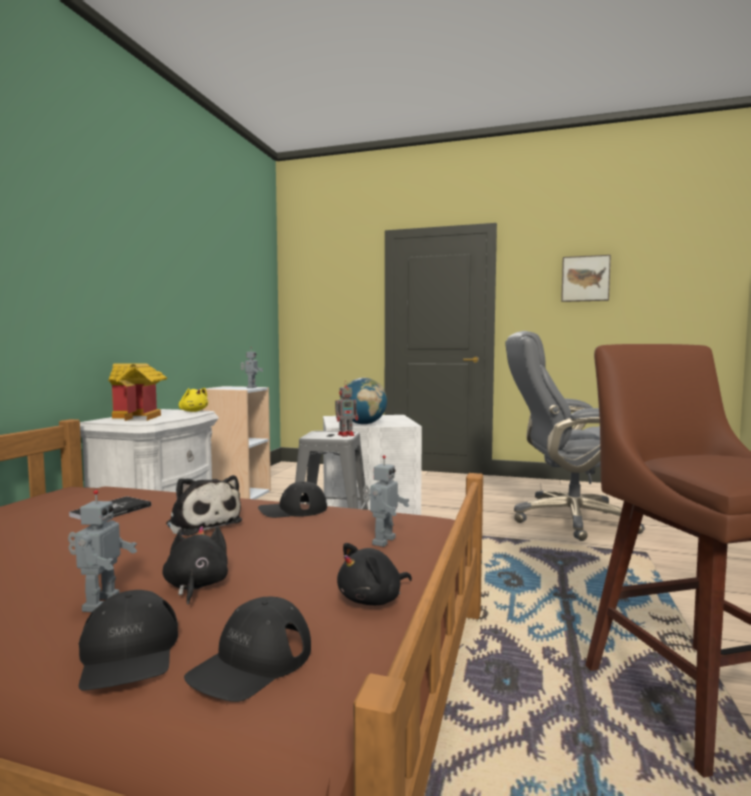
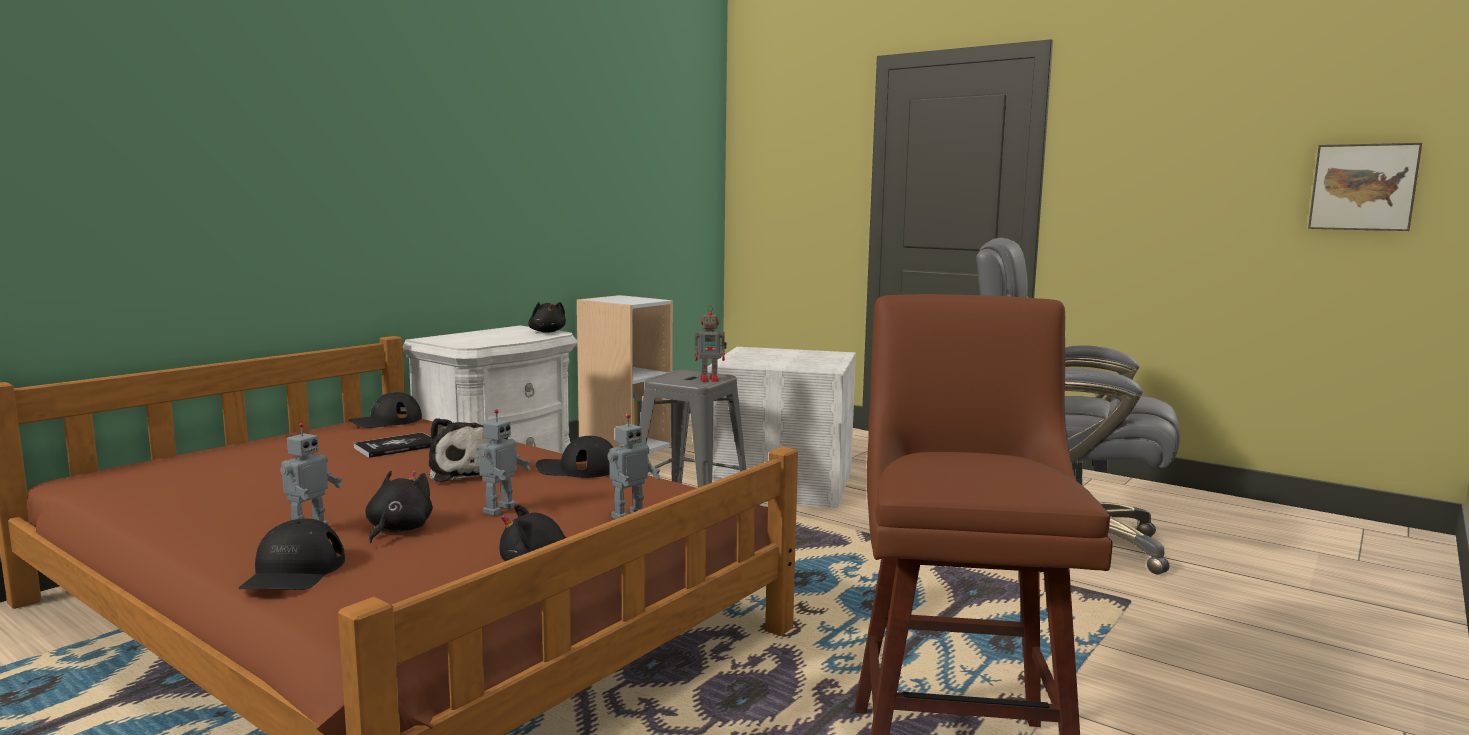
camera: 20 degrees right, 5 degrees up
(140, 417) = (475, 337): toy house -> none
(193, 411) = (547, 332): yellow plush toy -> black plush toy
(251, 387) = (645, 300): toy robot -> toy robot (498, 510)
(252, 662) = (376, 595): black cap -> black cap (386, 421)
(363, 424) = (766, 364): globe -> none
(585, 279) = (1198, 136): picture -> picture (1363, 187)

